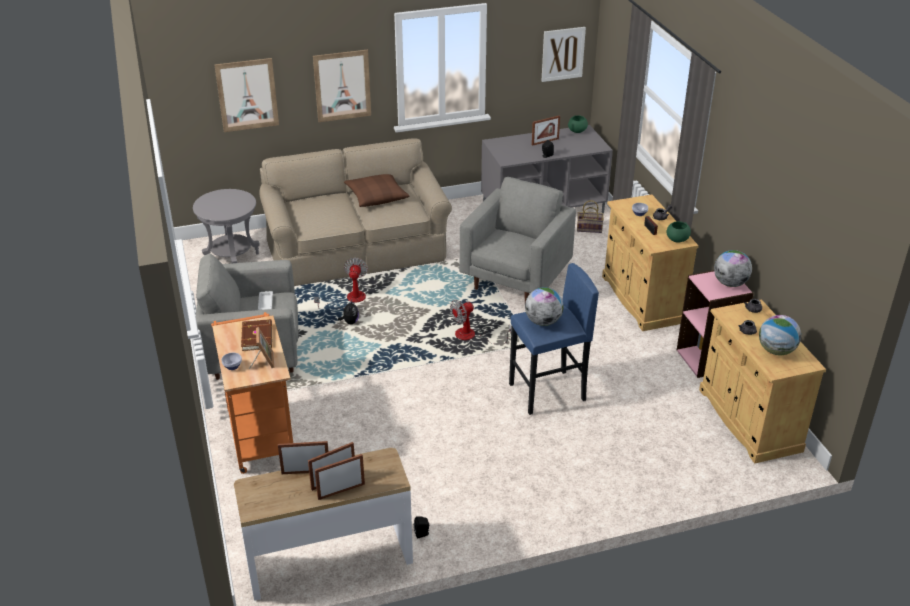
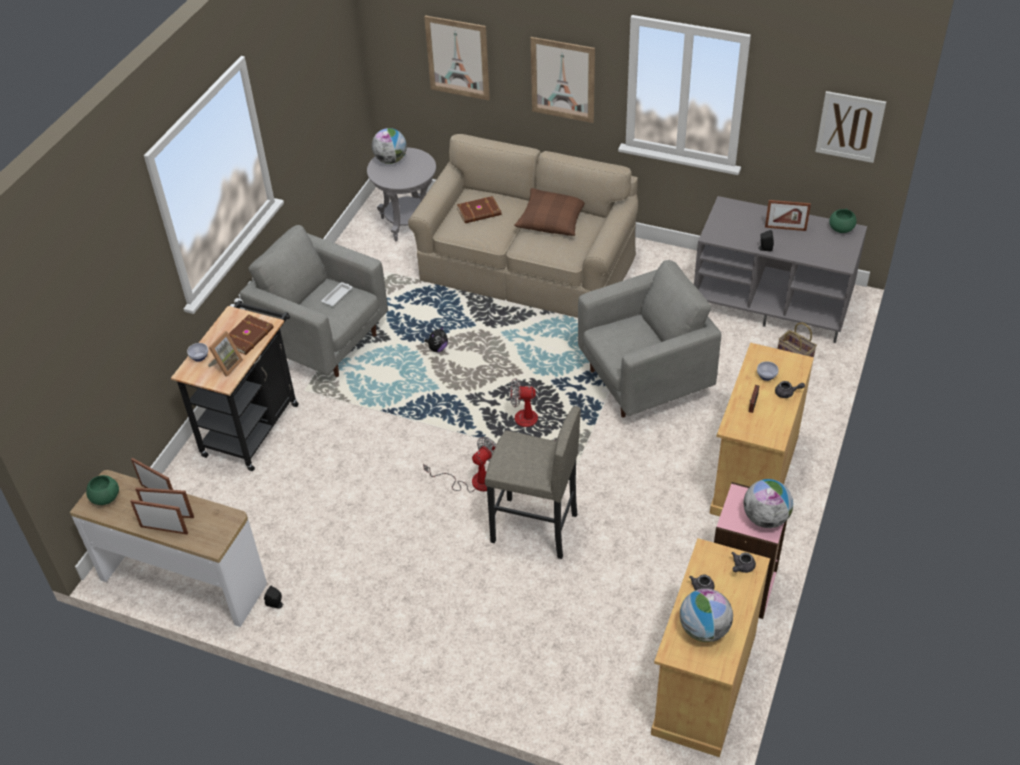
camera: 40 degrees right, 10 degrees up
(260, 433) = (253, 425): orange cart -> black cart
(318, 210) = (479, 212): none -> brown book
(349, 300) = (462, 323): fan -> fan (474, 481)
(543, 322) = (519, 455): globe -> globe (391, 160)
(547, 392) = (534, 528): blue stool -> grey stool
(677, 239) = (768, 431): green bowl -> green bowl (105, 498)

